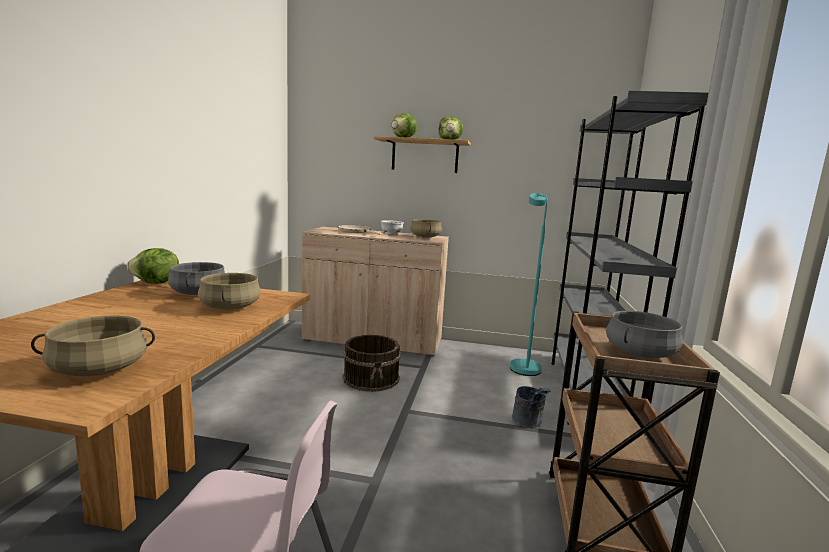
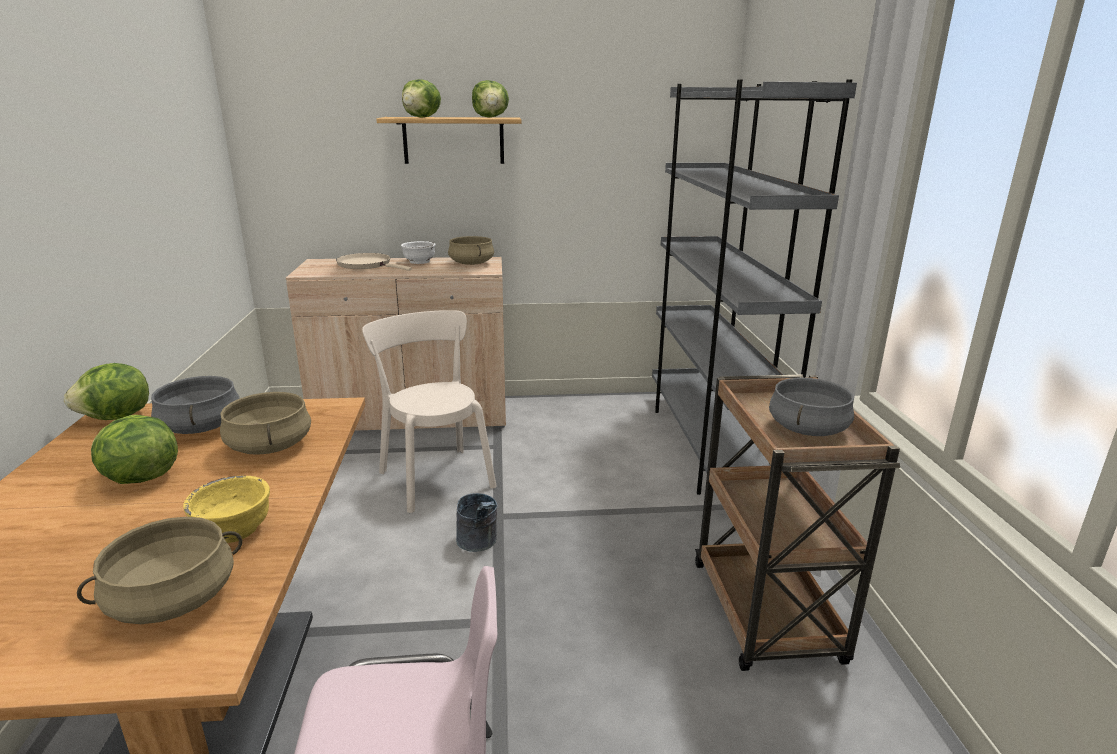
camera: 15 degrees left, 10 degrees up
(140, 310) = (139, 478): none -> lettuce
(170, 342) = (234, 530): none -> yellow bowl
(371, 378) = (435, 476): brown bucket -> beige chair
(523, 365) = (622, 420): turquoise floor lamp -> none
(528, 423) = (653, 502): grey bucket -> grey bucket (479, 544)

